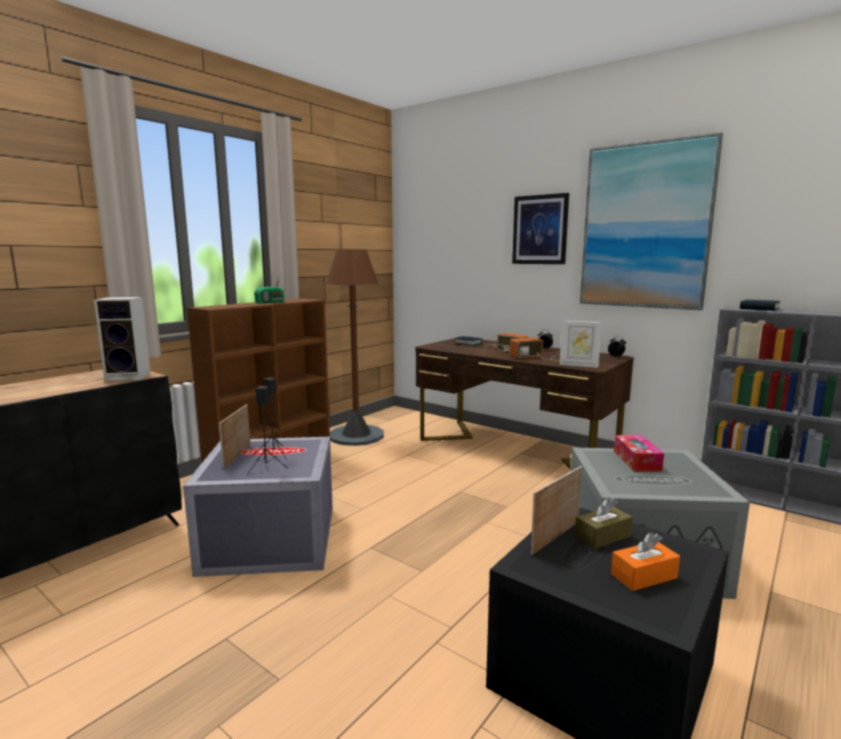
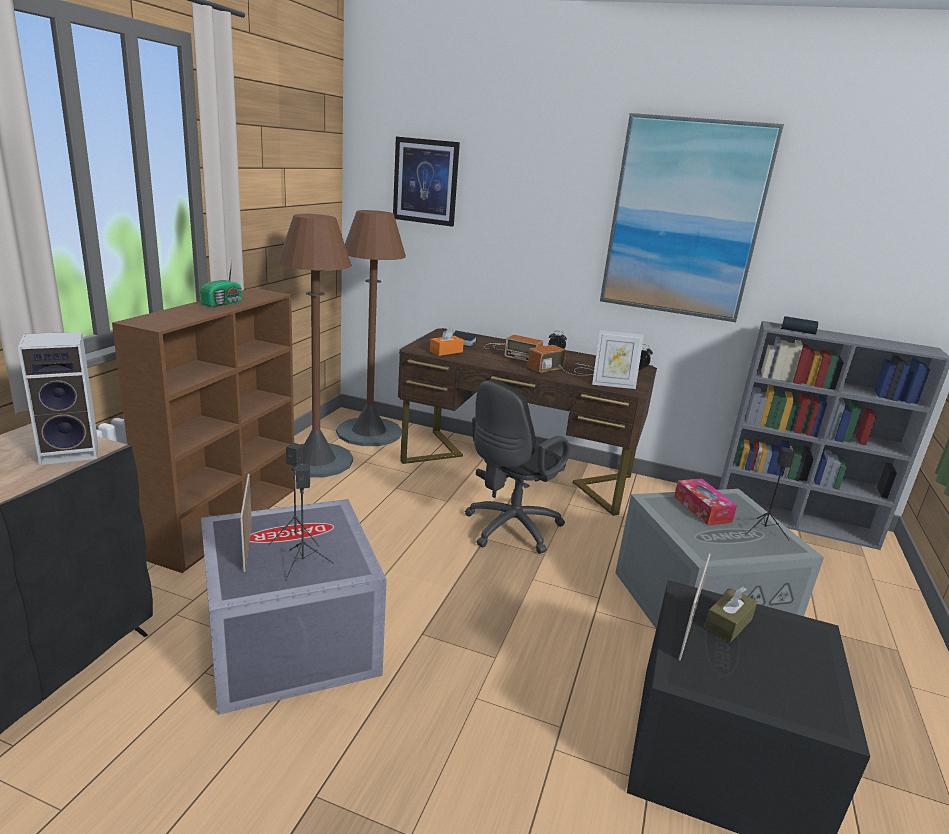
camera: 20 degrees left, 10 degrees up
(406, 421) = (369, 432): none -> brown floor lamp
(484, 487) = (508, 529): none -> black office chair
(540, 230) = (556, 204): picture -> picture (425, 181)
(643, 576) = (789, 670): orange tissue box -> orange tissue box (446, 351)
(693, 479) = (764, 531): none -> black speaker

